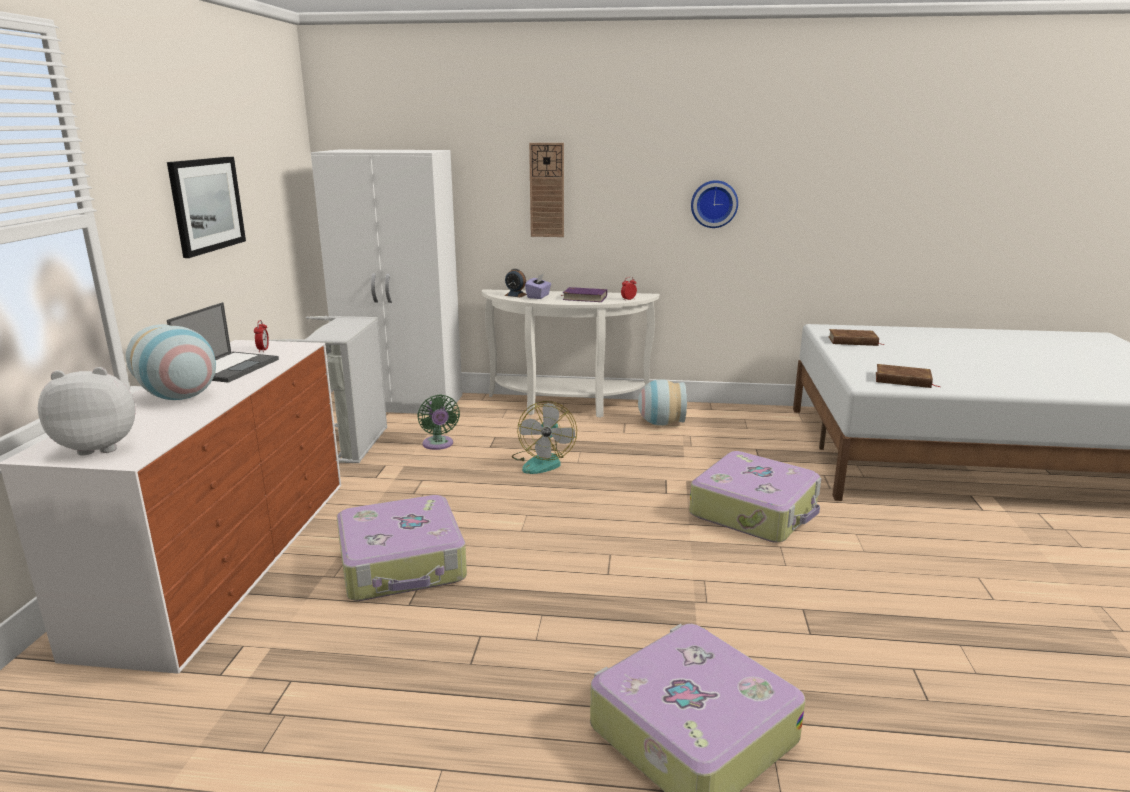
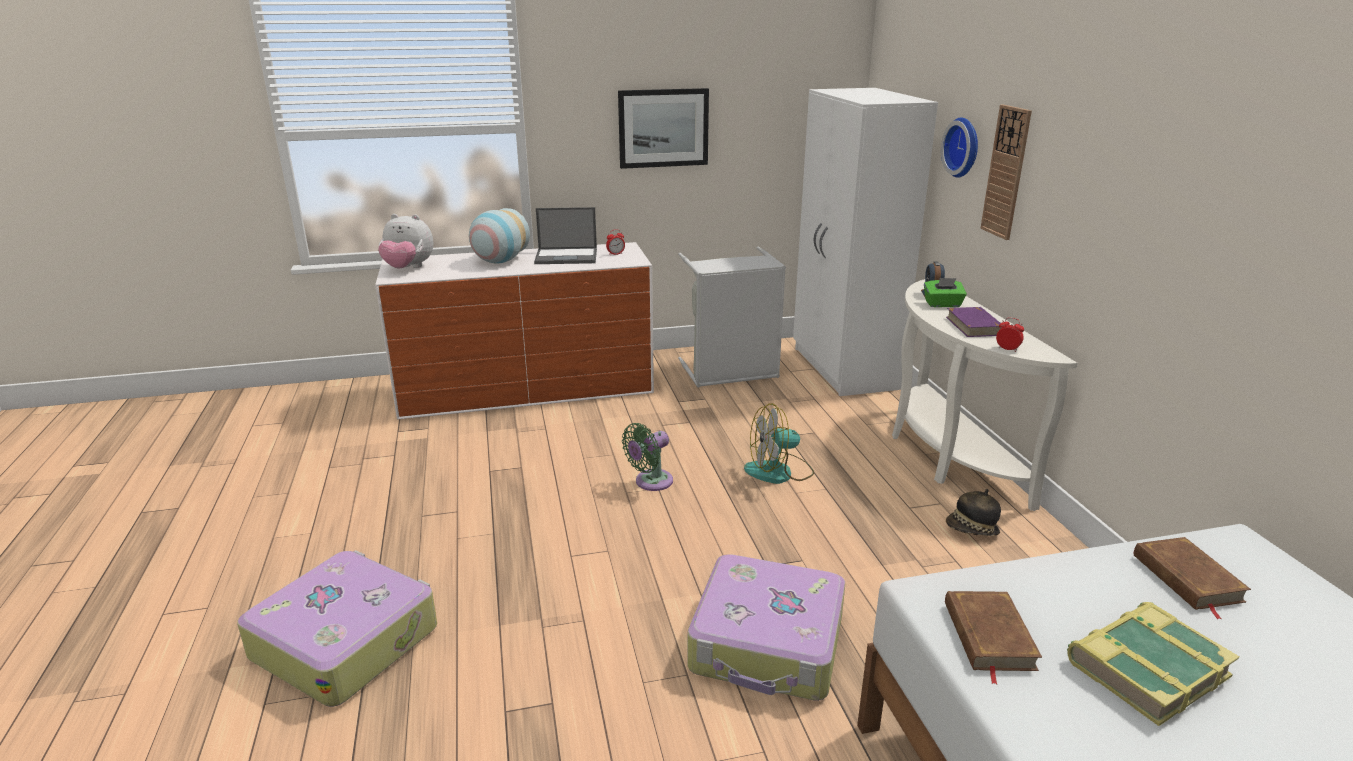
camera: 70 degrees right, 5 degrees up
(100, 446) = (408, 268): plush toy -> plush toy turned 135 degrees clockwise
(403, 564) = (545, 453): suitcase -> none
(438, 445) = (767, 410): green fan -> green fan (650, 482)
(538, 296) = (943, 304): purple tissue box -> green tissue box
(660, 423) = (971, 530): vase -> hat
(714, 204) = (1175, 249): wall clock -> wall clock (964, 147)
(922, 362) = (1145, 668): none -> book

